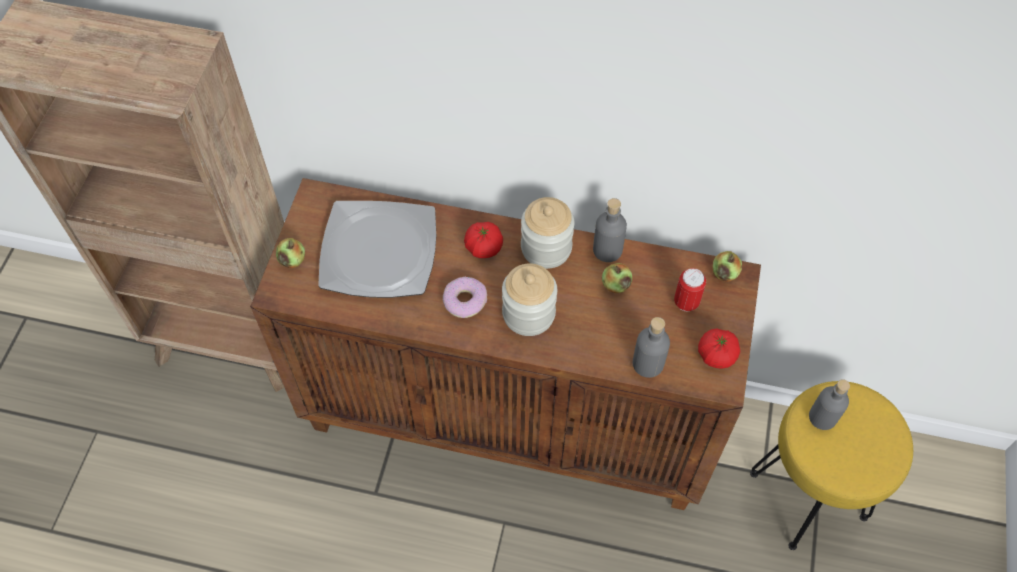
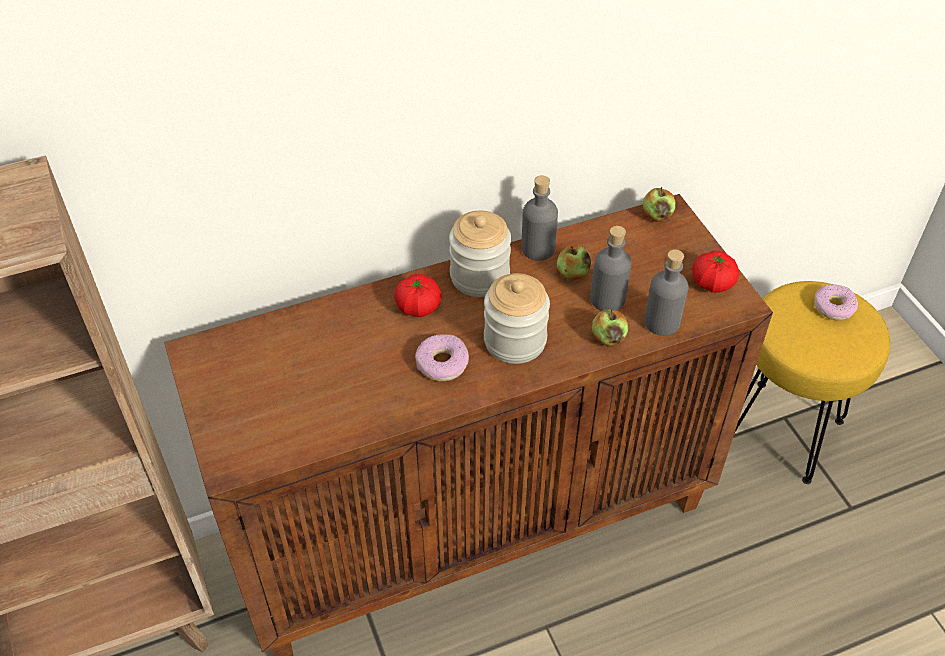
camera: 35 degrees left, 10 degrees down
(292, 260) = (221, 425): apple -> apple (608, 338)
(380, 251) = (312, 365): plate -> none
(686, 302) = (647, 255): can -> none
(822, 417) = (789, 323): grey bottle -> grey bottle (607, 299)
(873, 426) = (833, 307): none -> donut

